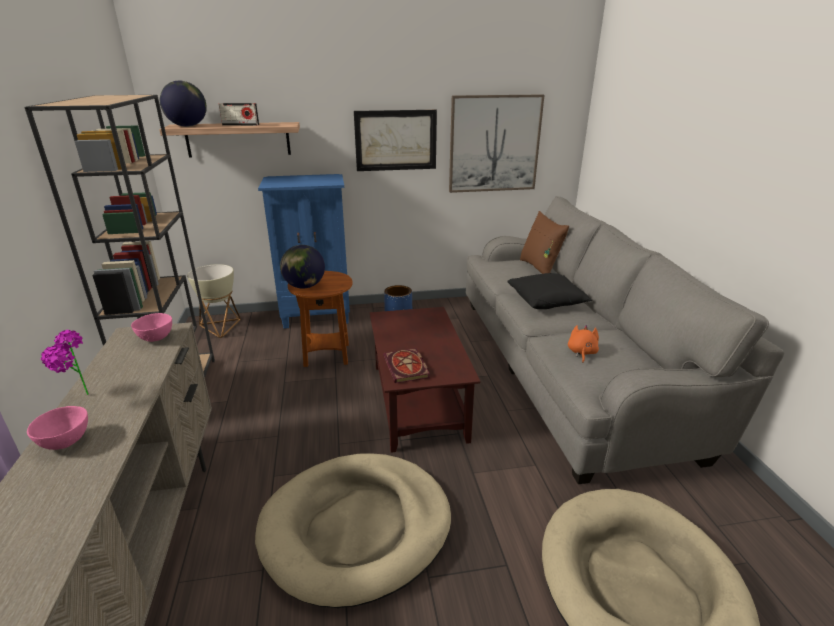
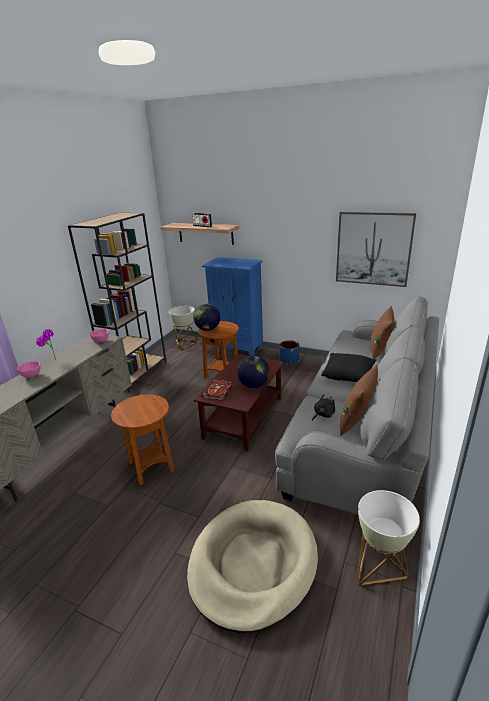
camera: 35 degrees right, 0 degrees up
(187, 126) = (176, 225): globe -> globe (253, 385)
(357, 528) = (151, 467): beige dog bed -> brown side table
(395, 140) = (299, 240): picture -> none
(581, 352) = (323, 414): orange plush toy -> black plush toy
(623, 349) = (356, 422): none -> brown pillow
(749, 512) = (379, 567): none -> planter

